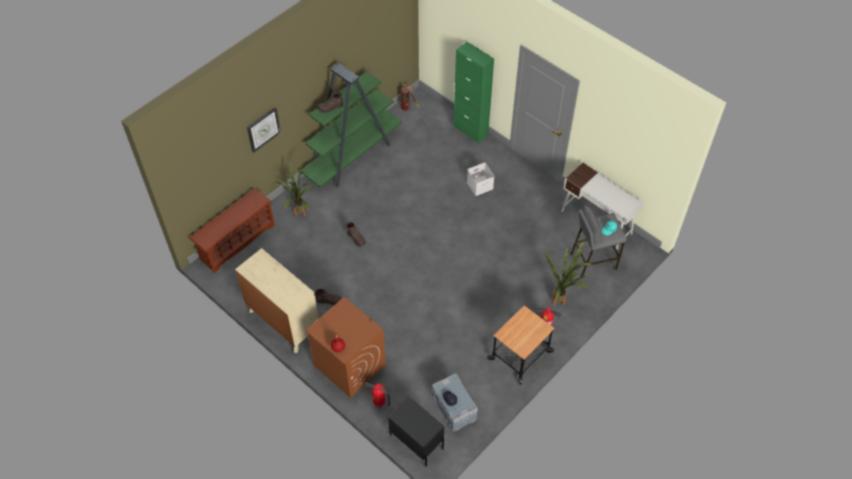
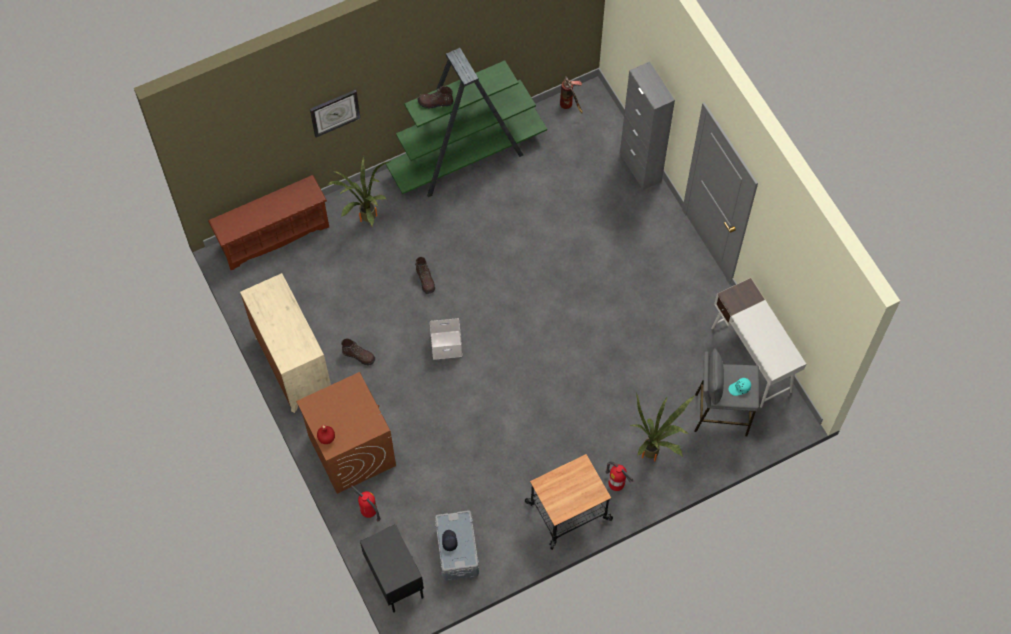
camera: 20 degrees right, 10 degrees up
(470, 130) = (640, 167): green cabinet -> grey cabinet
(479, 186) = (617, 255): white storage box -> white storage box (445, 345)

